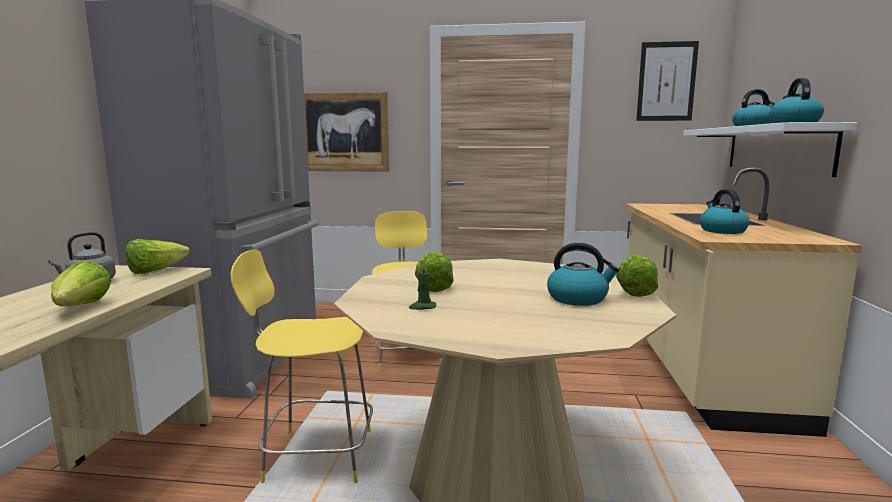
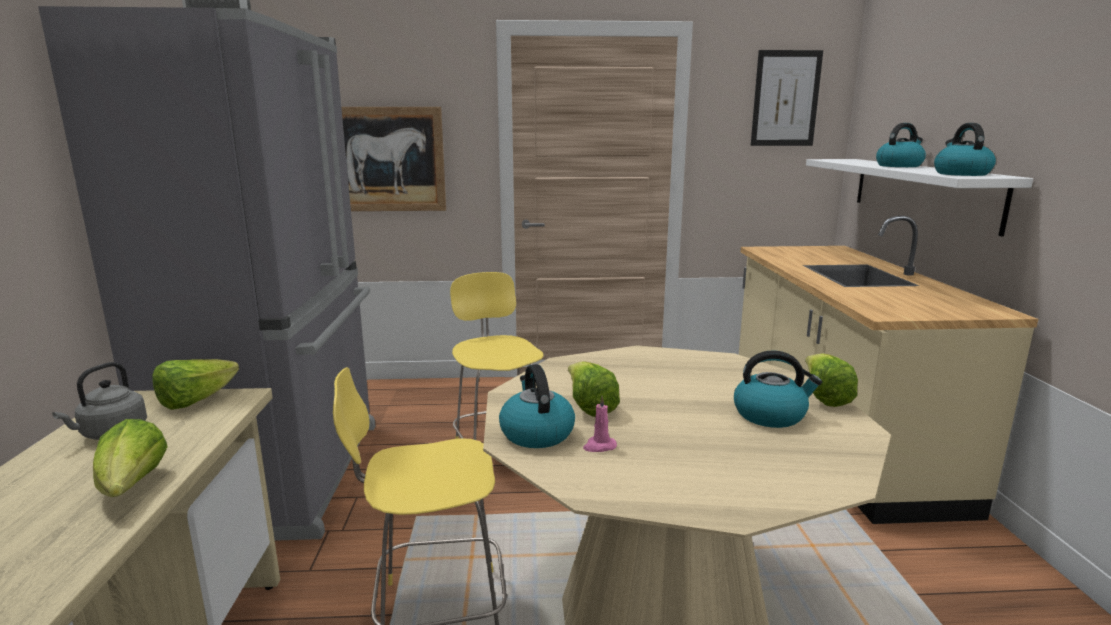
camera: 10 degrees left, 5 degrees up
(422, 307) = (599, 446): green candle -> pink candle
(722, 231) = (882, 298): kettle -> kettle (536, 433)

